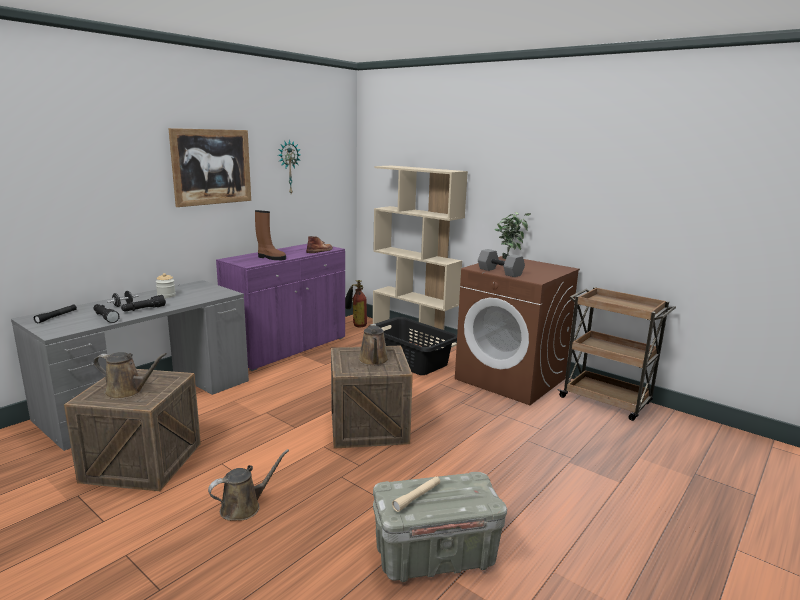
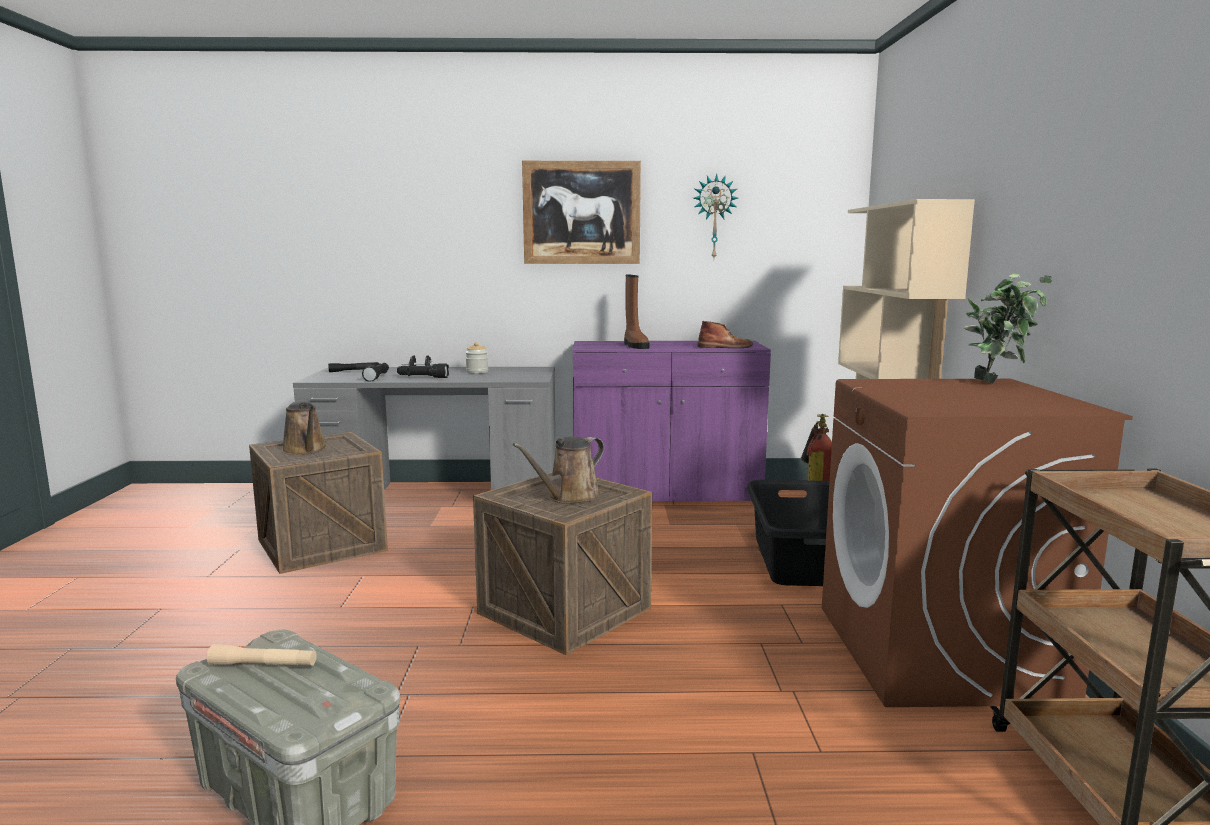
camera: 50 degrees right, 5 degrees down
(244, 507) = (291, 622): brown watering can -> none
(499, 272) = (887, 391): grey dumbbell -> none

